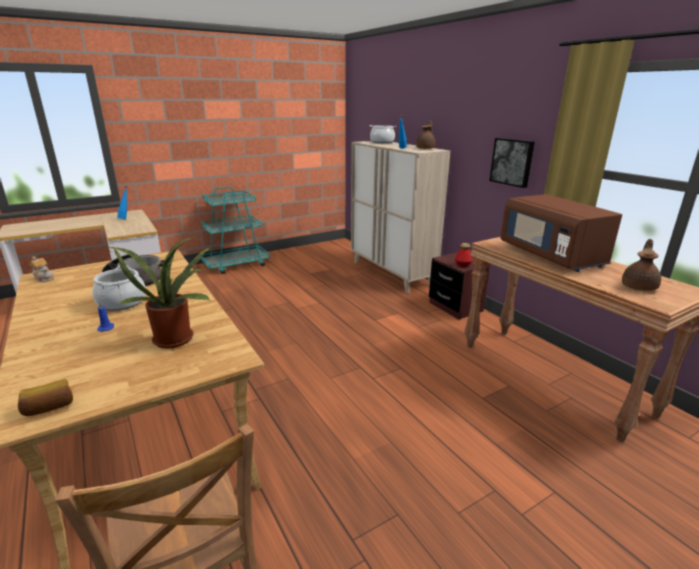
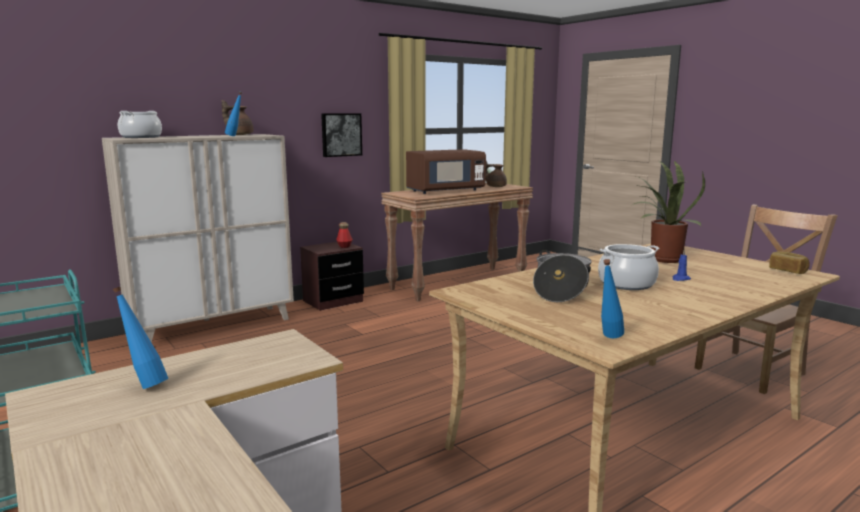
camera: 95 degrees left, 10 degrees down
(44, 278) = (608, 338): teapot -> blue bottle

